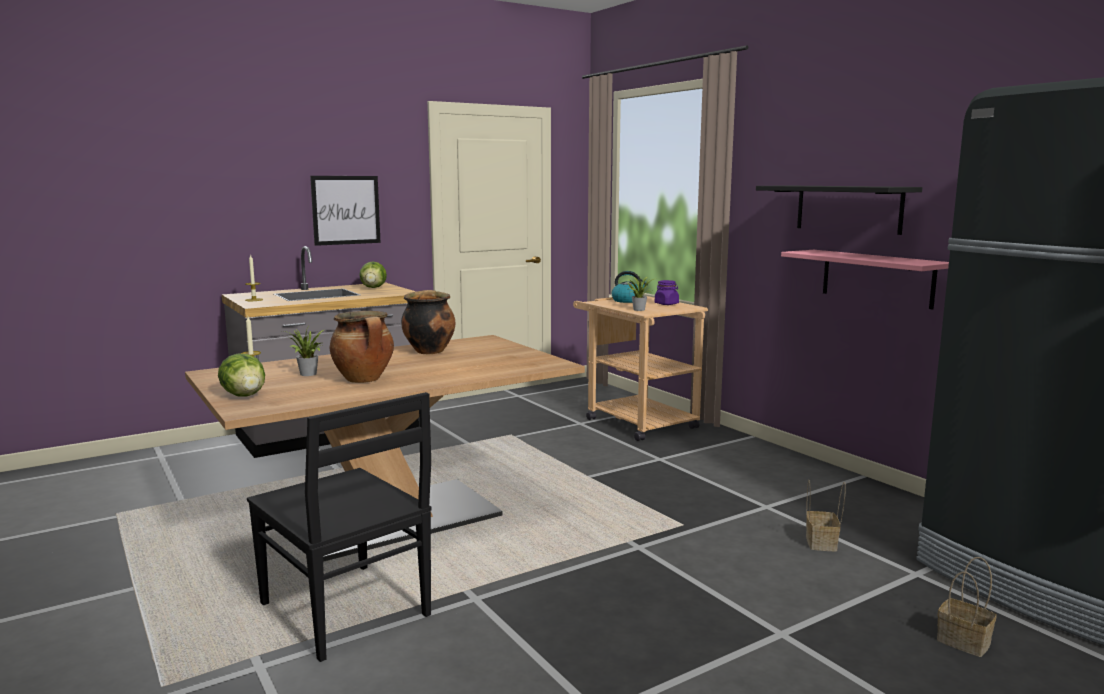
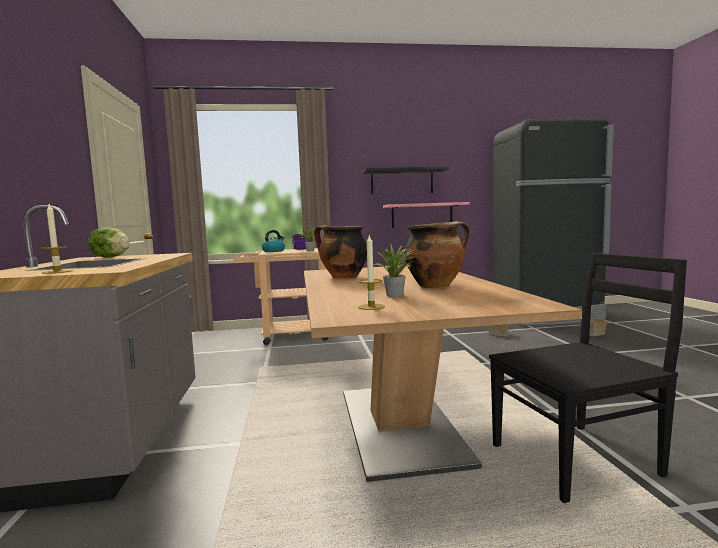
camera: 65 degrees left, 5 degrees down
(244, 396) = (476, 306): lettuce -> none
(346, 210) = (42, 167): picture -> none

